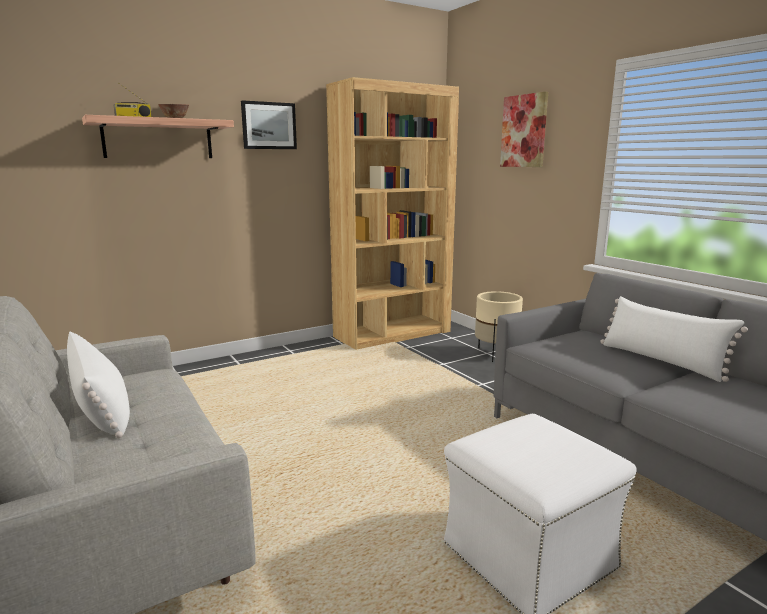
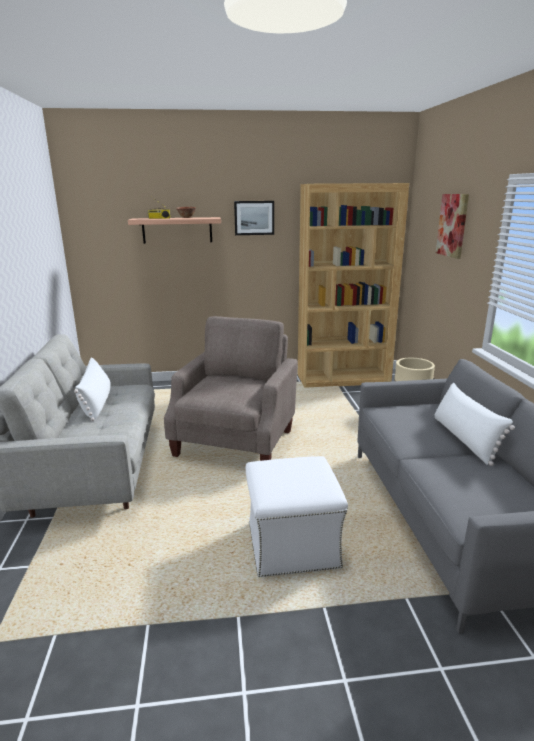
camera: 25 degrees right, 5 degrees up
(323, 432) = (236, 441): none -> beige armchair

